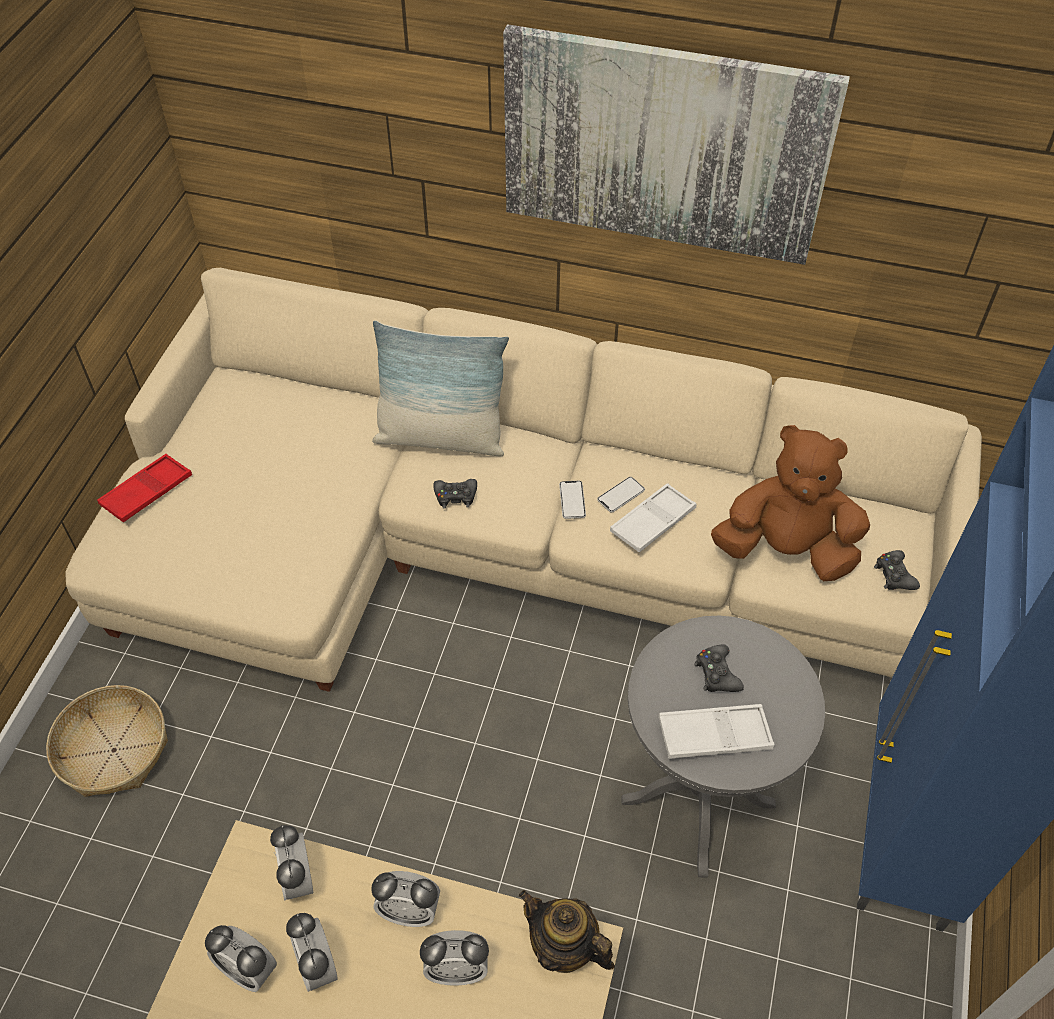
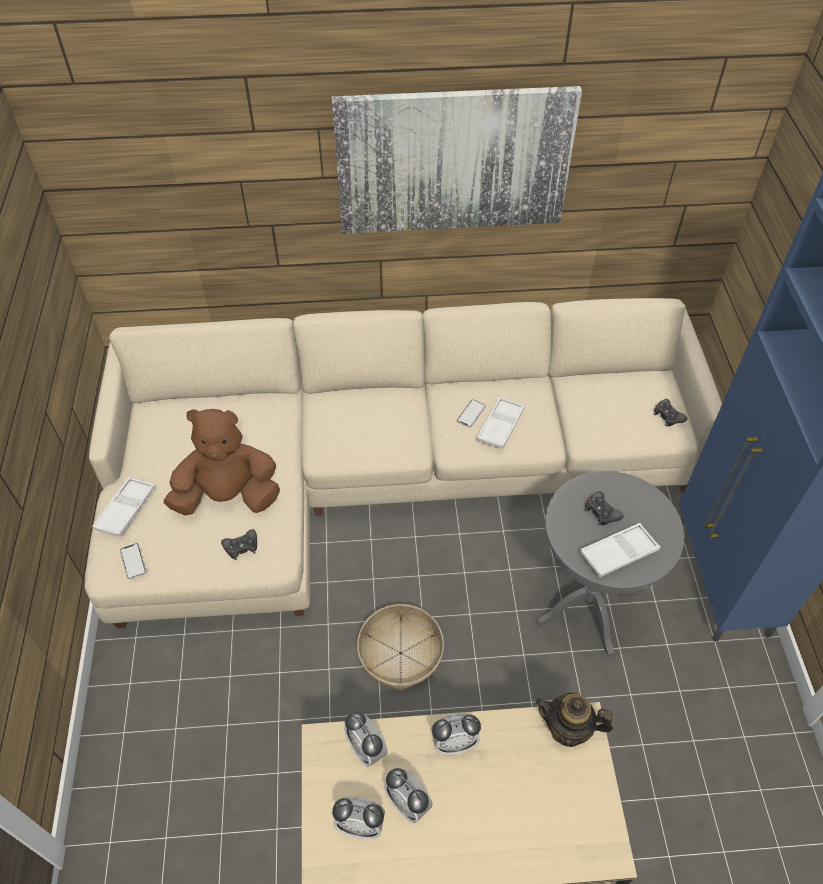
camera: 20 degrees left, 0 degrees up
(114, 749) = (160, 710): basket -> basket (400, 652)
(147, 492) = (126, 509): red tray -> white tray
(441, 437) = (328, 409): pillow -> none
(455, 496) = (357, 447): black game controller -> black game controller (241, 547)
(457, 969) = (504, 770): alarm clock -> none
(572, 500) = (439, 426): phone -> phone (133, 561)
(786, 549) = (593, 419): brown plush toy -> brown plush toy (228, 496)

